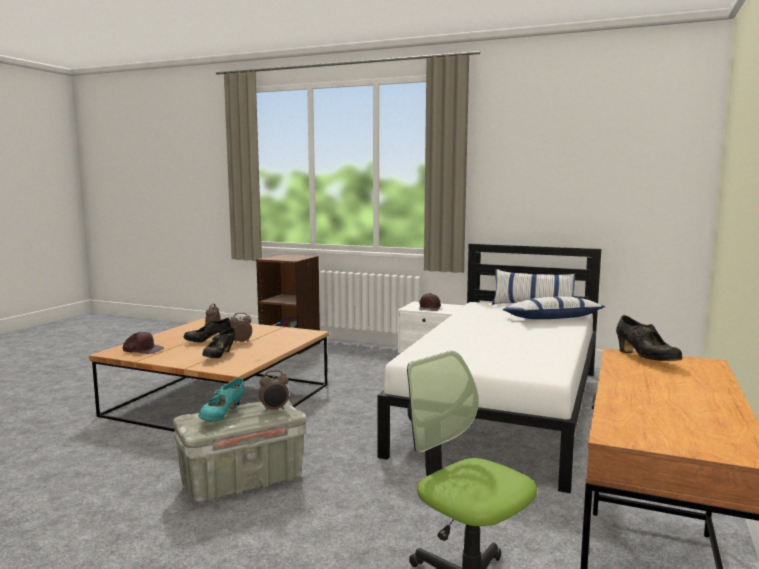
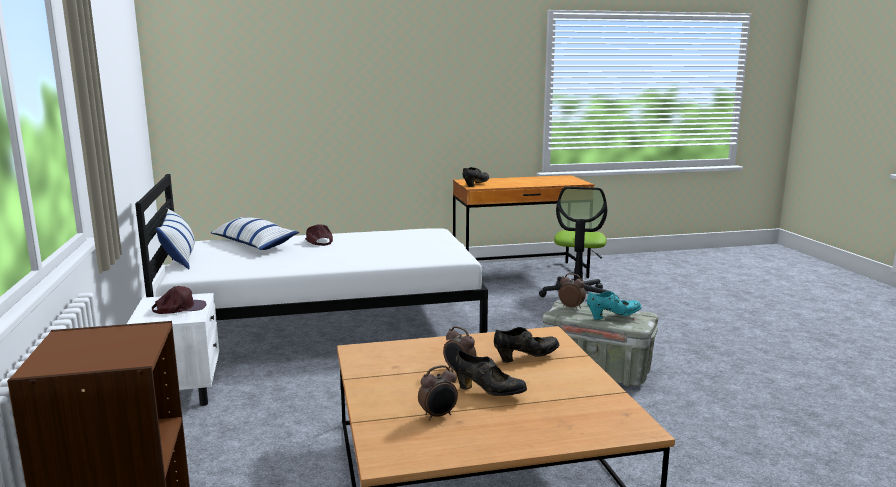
camera: 125 degrees left, 5 degrees up
(143, 350) = (591, 414): brown cap -> brown cap (318, 241)

